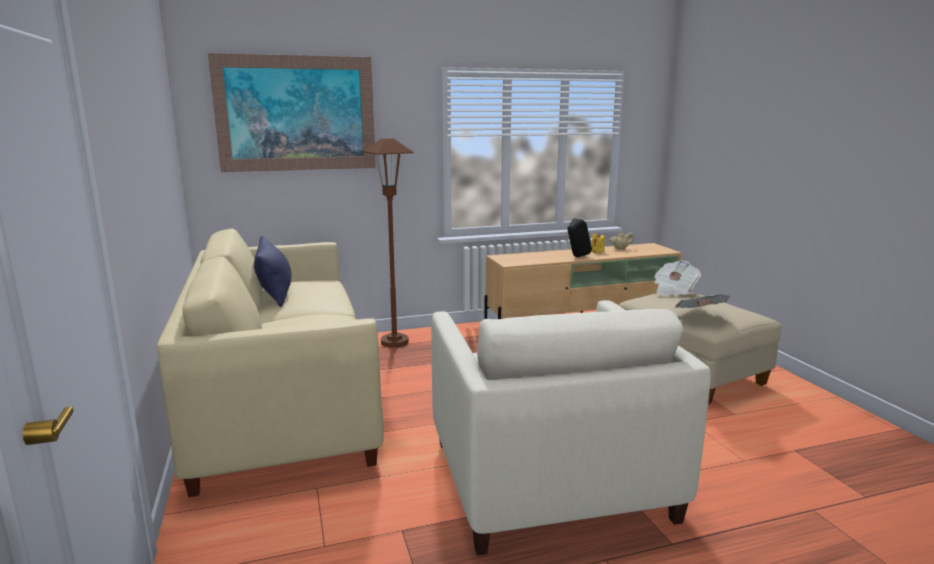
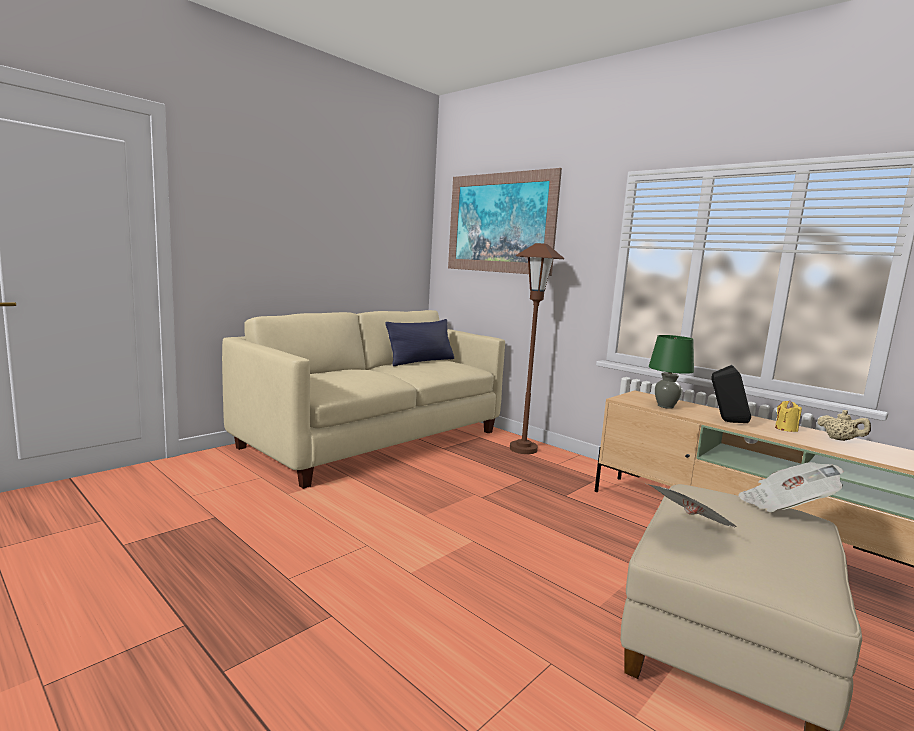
camera: 60 degrees right, 5 degrees down
(534, 259) = (665, 406): none -> green table lamp
(548, 478) = (324, 568): beige armchair -> none

